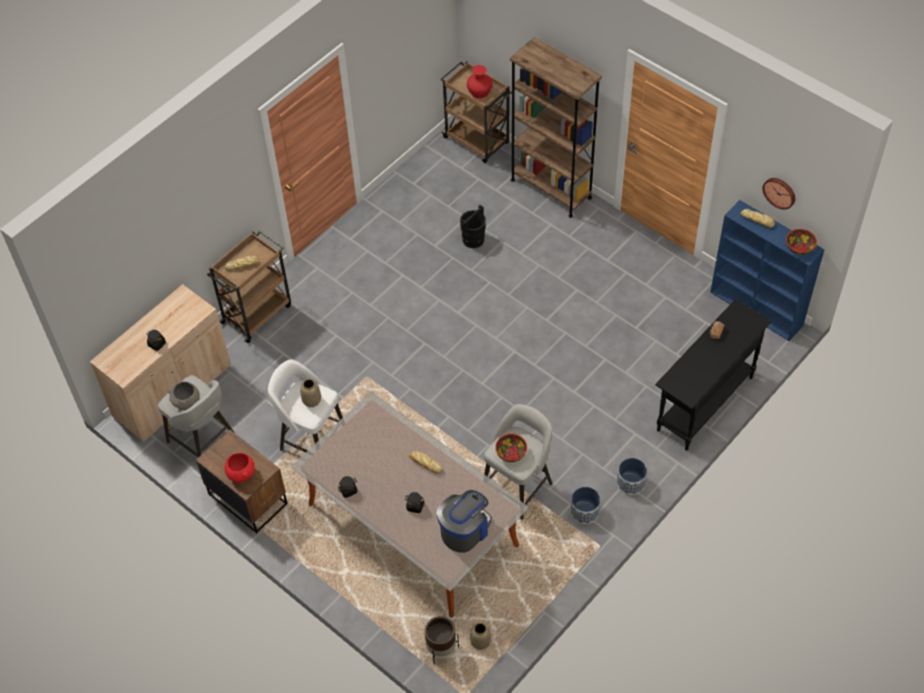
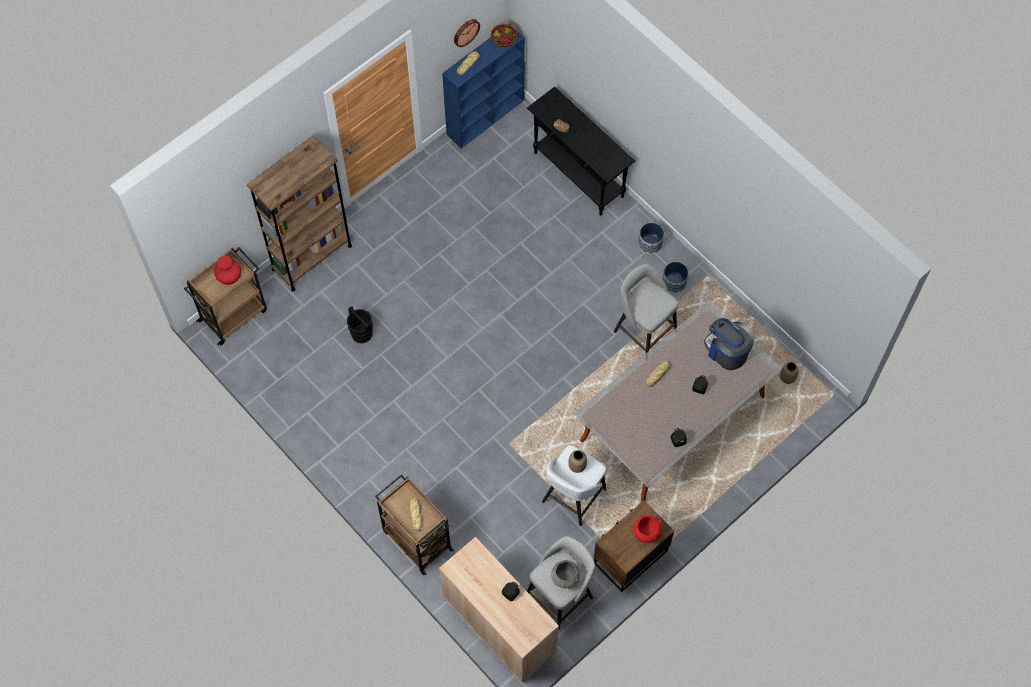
camera: 85 degrees left, 10 degrees up
(441, 649) = (791, 408): brown planter -> none
(511, 453) = (653, 307): bowl -> none

